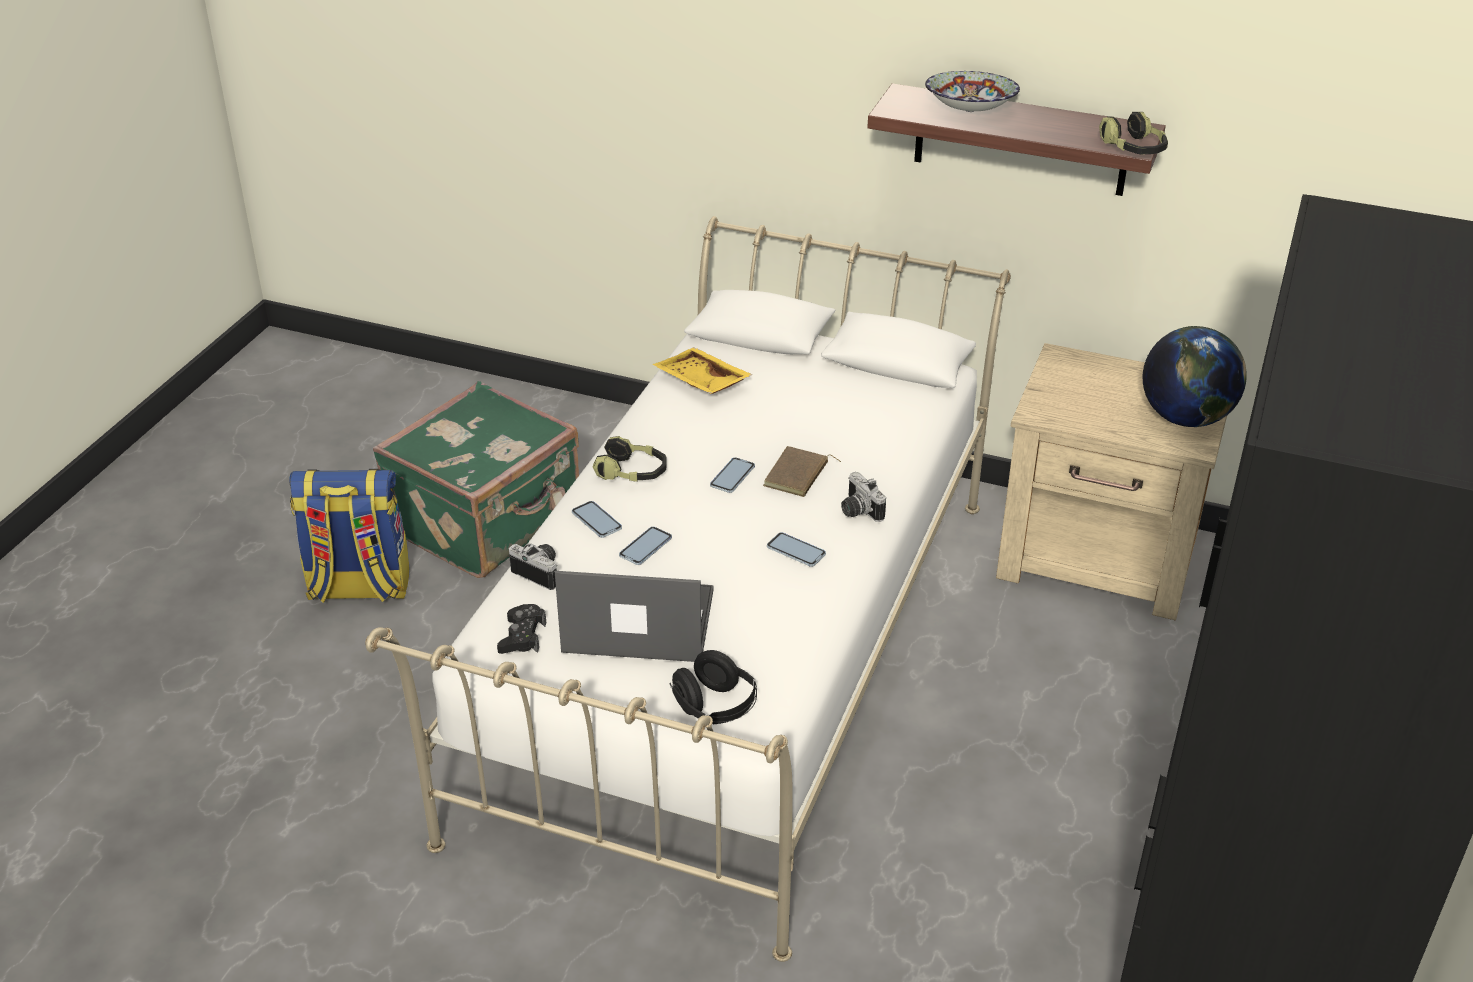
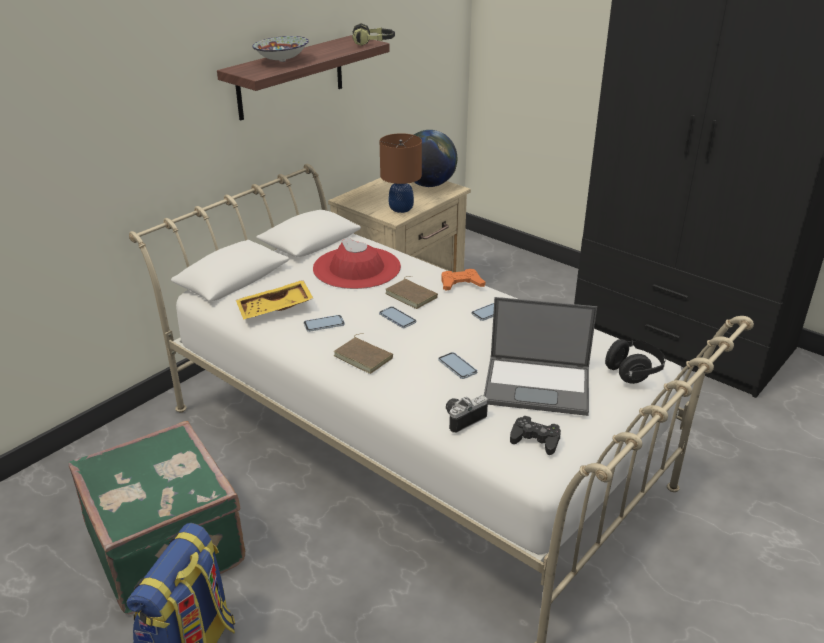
camera: 70 degrees left, 5 degrees down
(596, 520) = (414, 382): phone -> phone (324, 324)
(632, 473) = (364, 357): headphones -> brown book
(636, 621) = (538, 385): laptop -> laptop turned 105 degrees counterclockwise
(841, 414) = (357, 268): none -> red hat
(857, 510) = (461, 284): camera -> orange game controller
(1066, 412) = (400, 210): none -> brown table lamp

